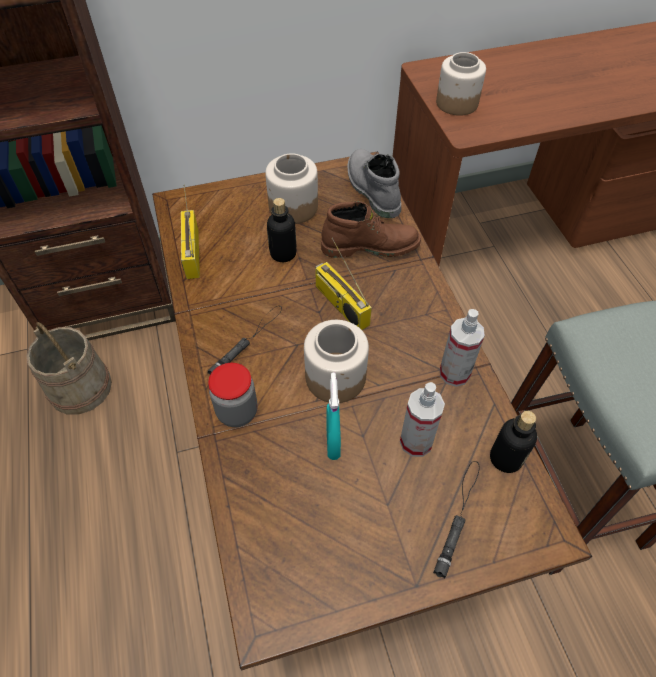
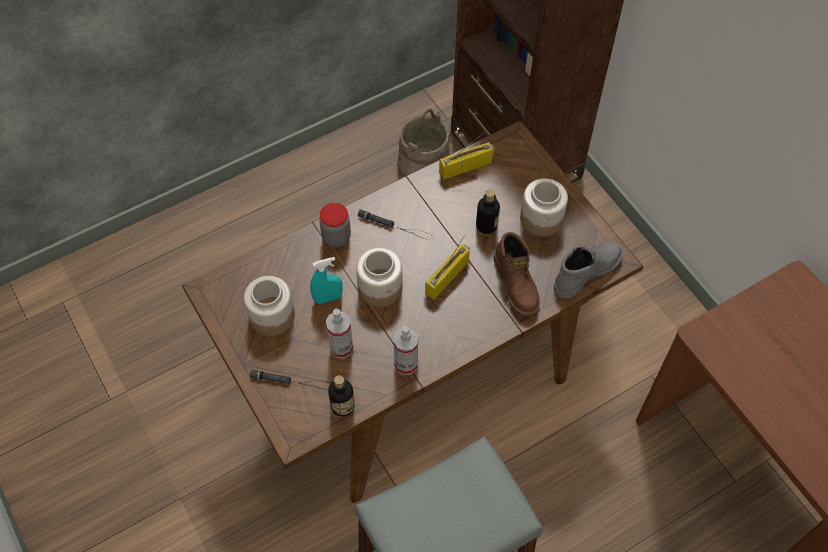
camera: 75 degrees right, 5 degrees up
(456, 103) = (751, 321): jar -> jar (271, 316)

